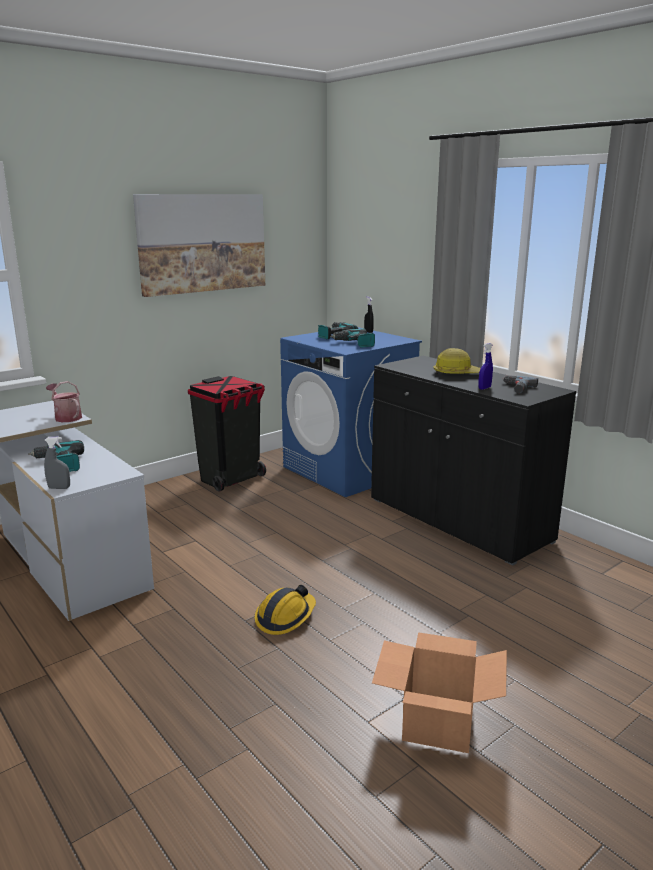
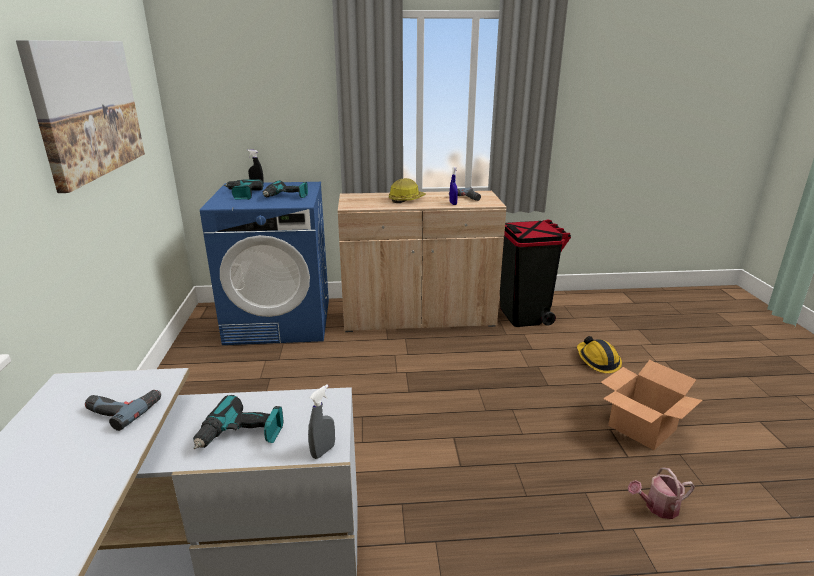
camera: 55 degrees left, 5 degrees up
(35, 421) = (123, 409): none -> power drill
(66, 417) = (149, 382): watering can -> watering can (657, 507)
(231, 479) = (197, 380): black trash can -> black trash can (524, 315)
(285, 617) = (474, 442): hard hat -> hard hat (597, 361)
(457, 520) = (418, 317): black cabinet -> beige cabinet

